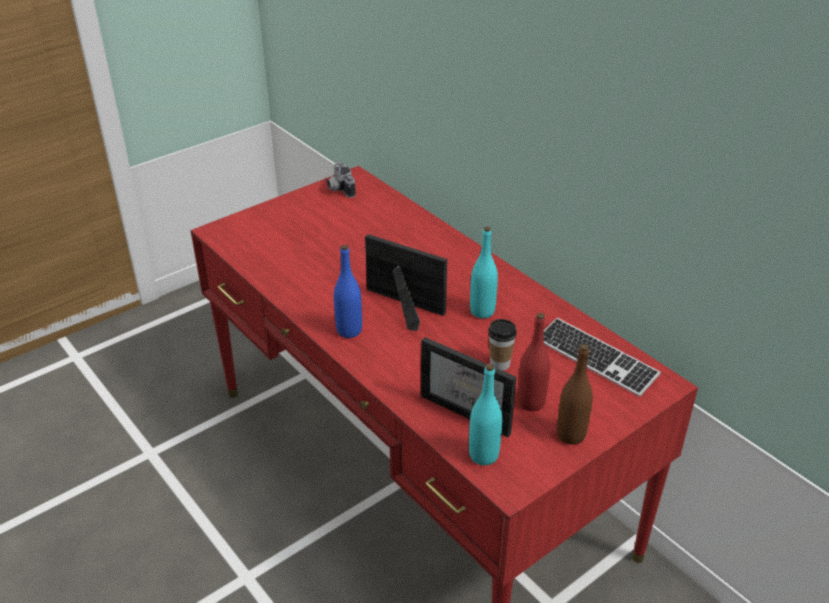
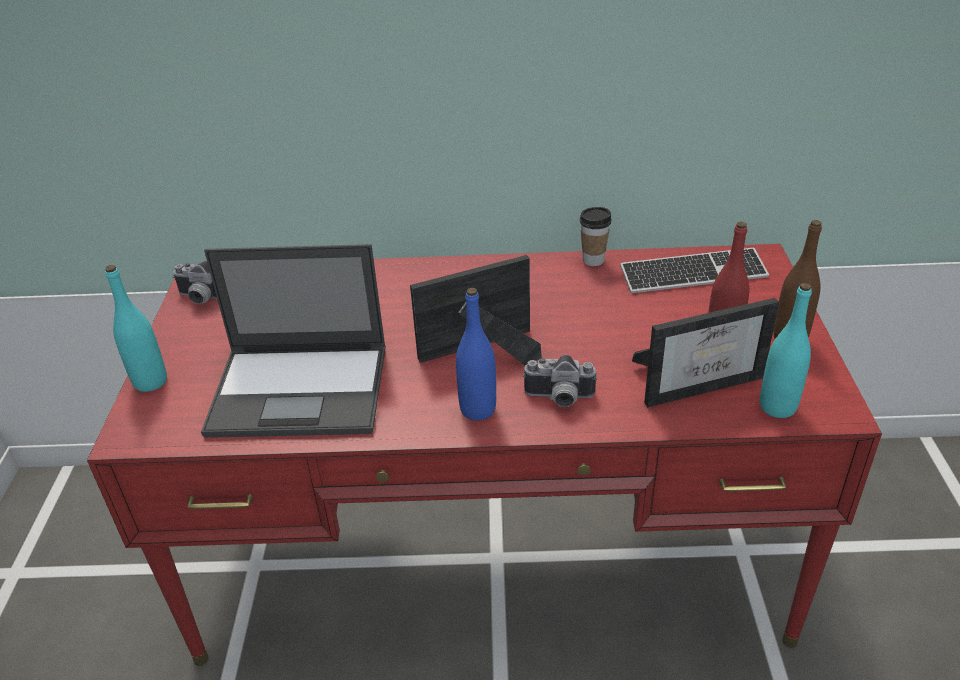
camera: 50 degrees left, 0 degrees up
(301, 262) = (302, 390): none -> laptop
(391, 357) = (559, 399): none -> camera
(482, 311) = (551, 304): turquoise bottle -> turquoise bottle (150, 382)
(500, 364) = (646, 331): cup -> cup (593, 260)

